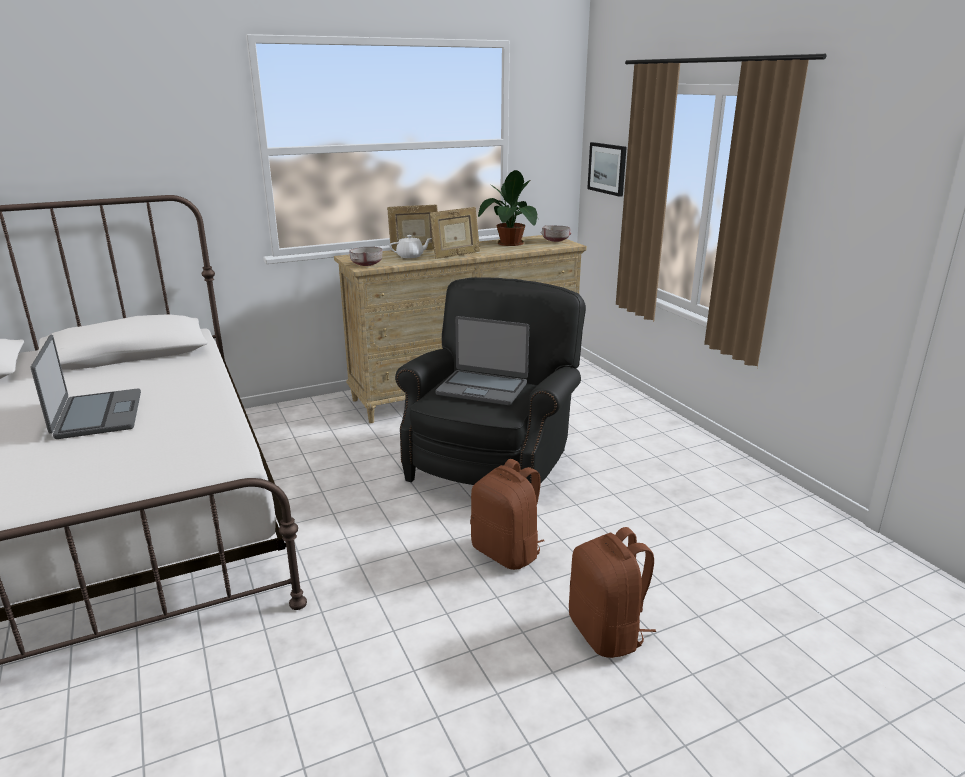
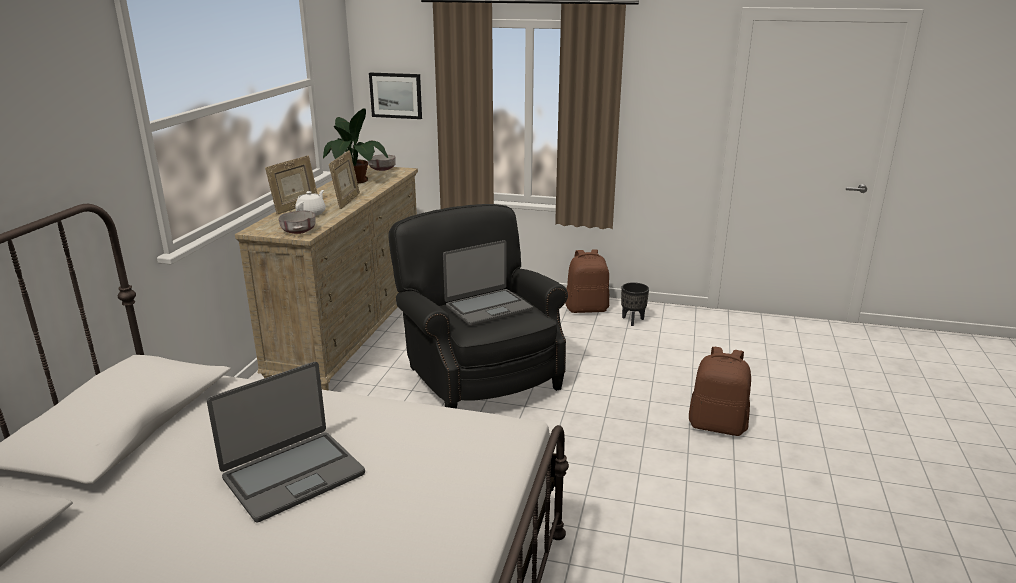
camera: 50 degrees left, 0 degrees up
(97, 415) = (293, 475): laptop -> laptop turned 120 degrees clockwise
(507, 552) = (599, 421): brown backpack -> brown backpack (587, 308)
(733, 491) = (632, 320): none -> black planter

